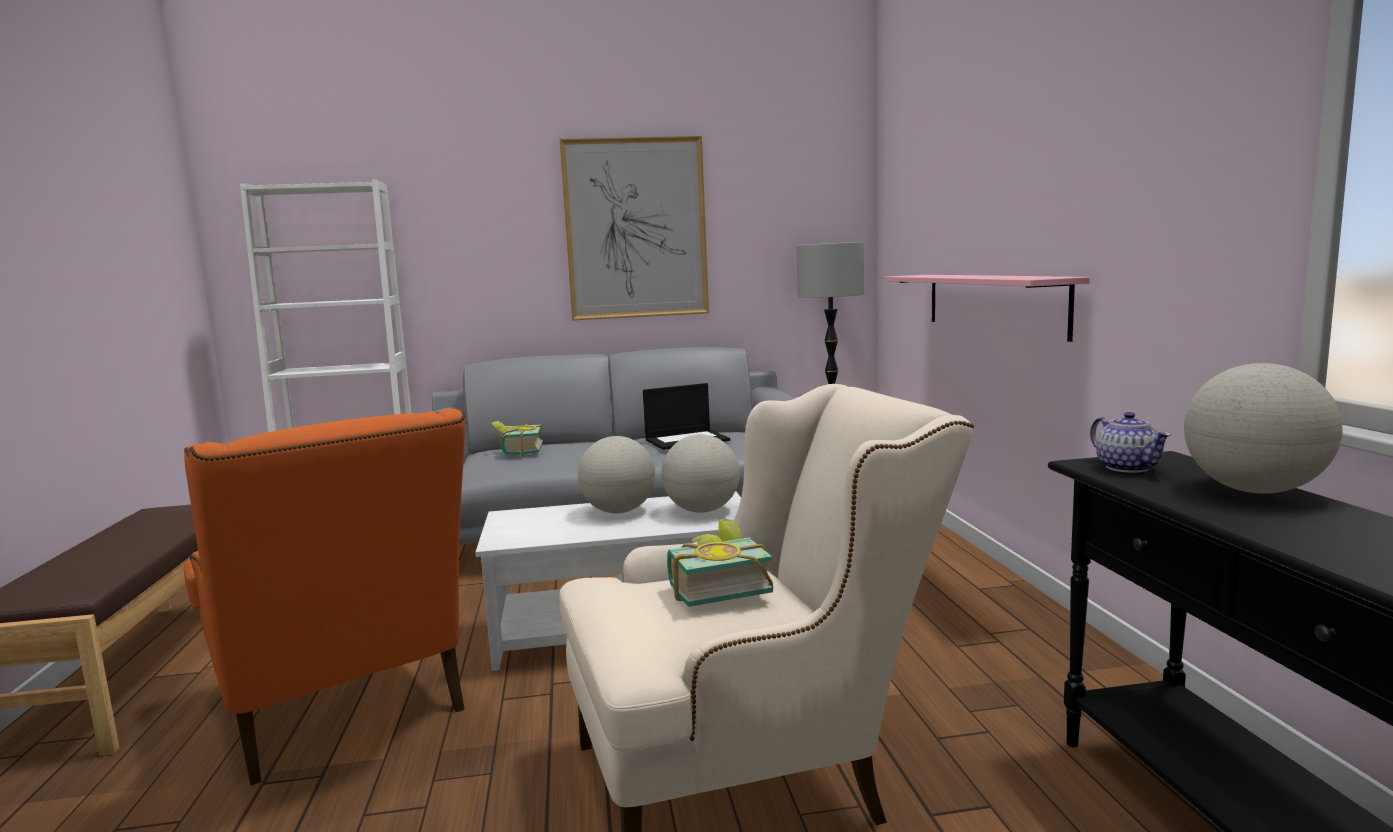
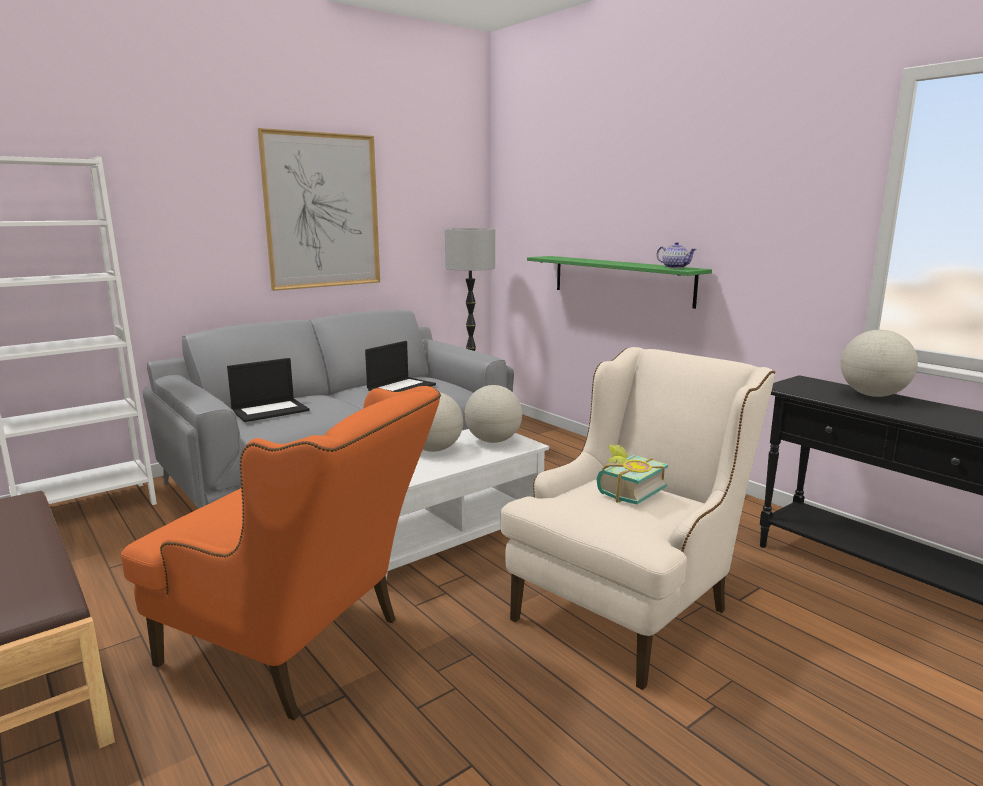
camera: 30 degrees left, 5 degrees up
(517, 452) = (270, 410): book -> laptop
(992, 302) = (620, 280): pink shelf -> green shelf
(1127, 467) = (800, 387): teapot -> teapot (675, 267)

